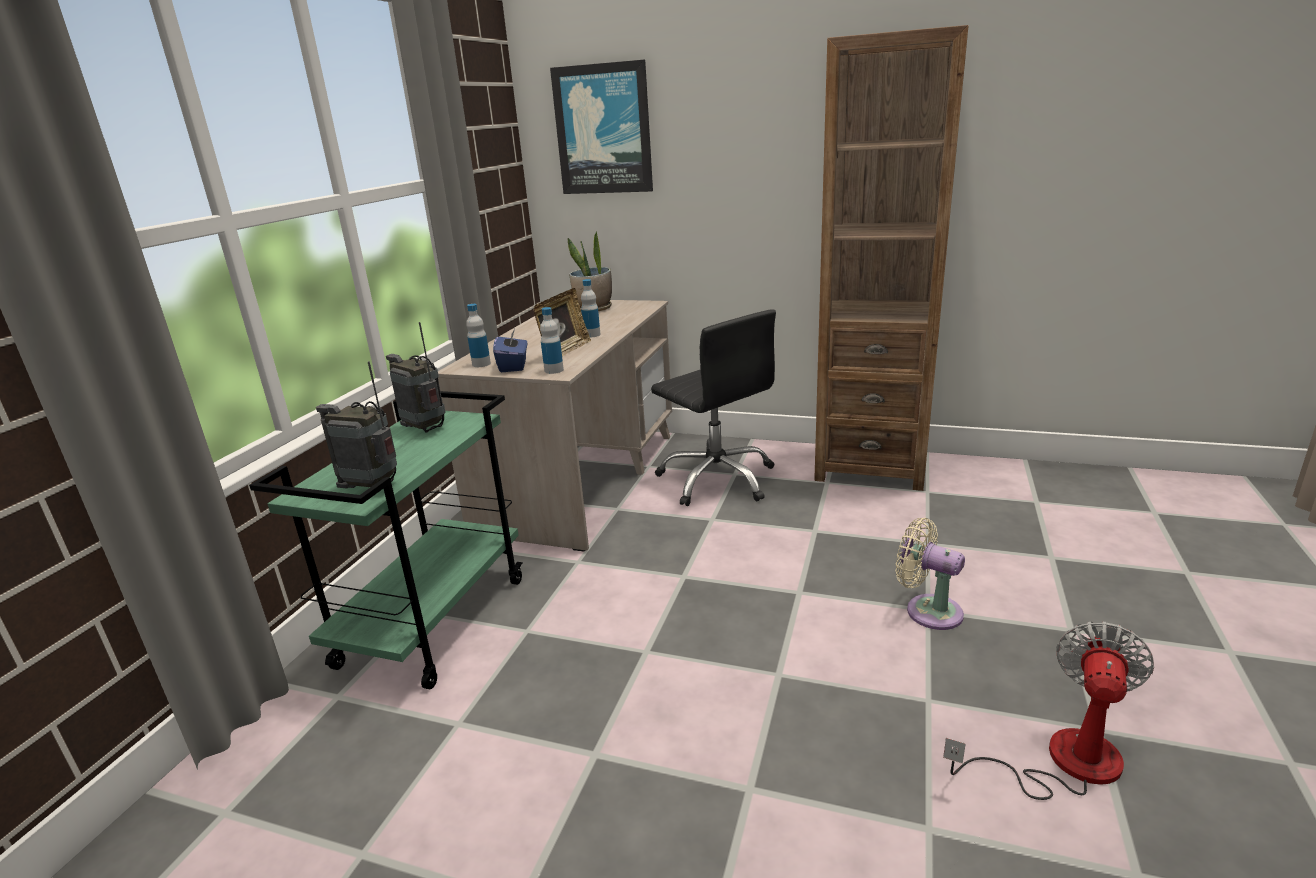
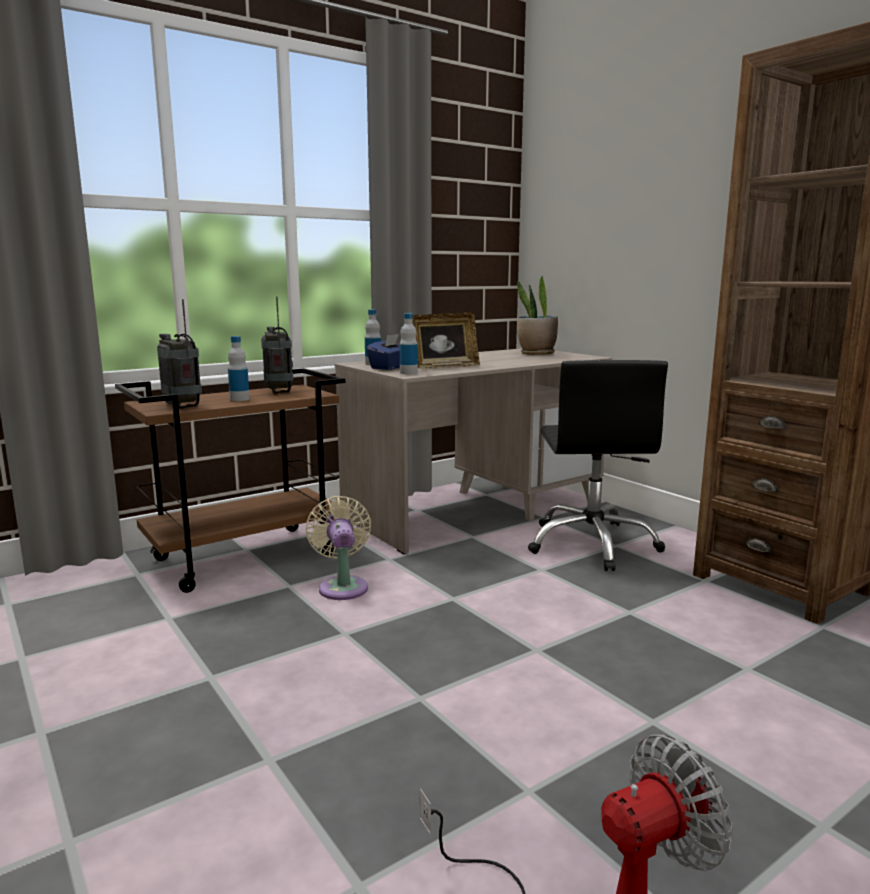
camera: 35 degrees right, 10 degrees down
(434, 620) = (246, 557): green cart -> brown cart
(592, 335) = (491, 363): bottle -> bottle (239, 399)
(603, 130) = (581, 186): picture -> none
(928, 610) = (652, 722): beige fan -> beige fan (342, 586)

